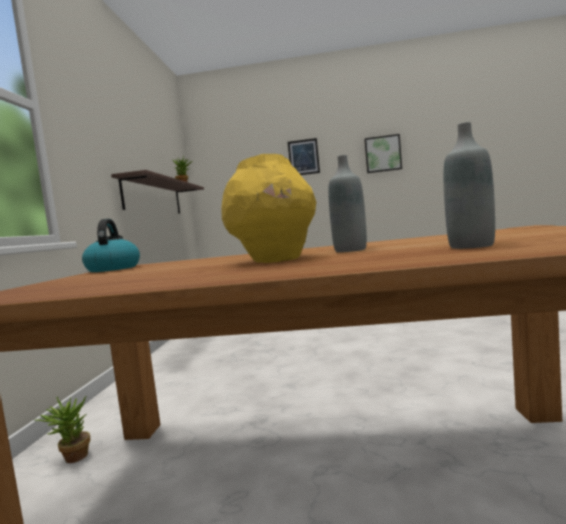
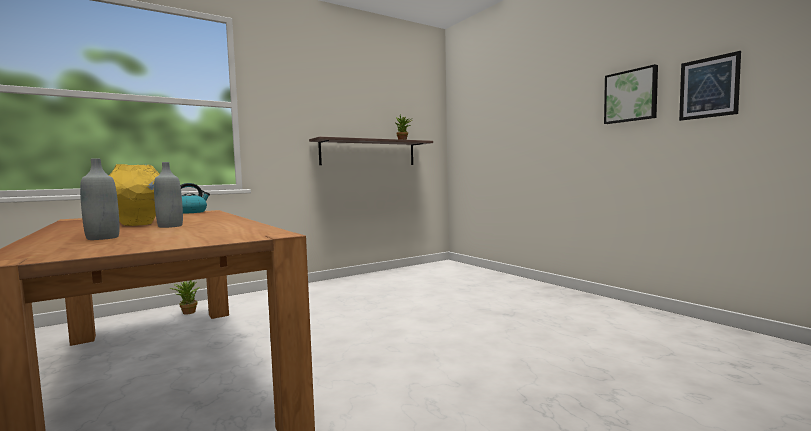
camera: 50 degrees right, 0 degrees up
(303, 157) = (537, 104): picture -> picture (708, 87)

